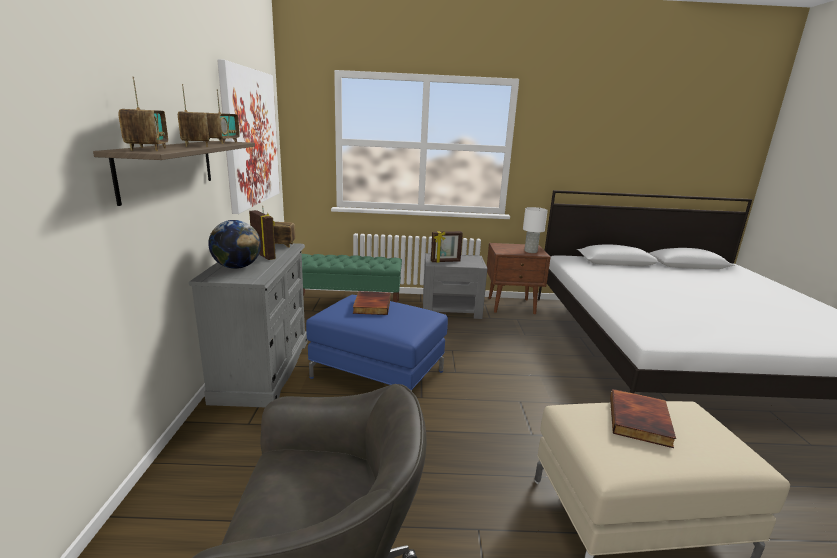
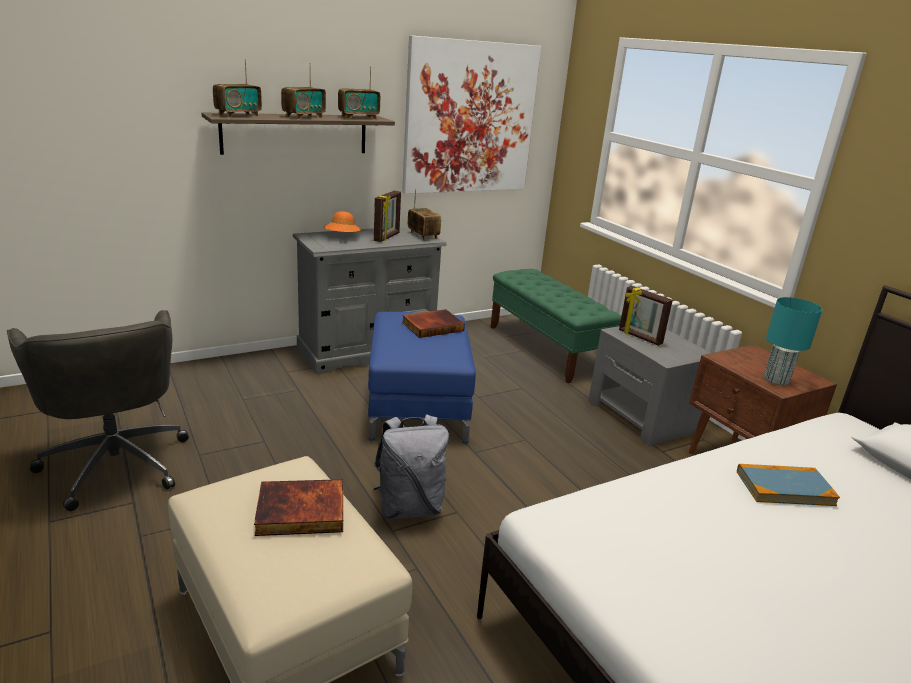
camera: 60 degrees right, 5 degrees up
(237, 267) = (342, 237): globe -> orange hat
(507, 418) = (409, 507): none -> grey backpack
(531, 251) = (776, 380): white table lamp -> turquoise table lamp
(621, 285) = (784, 488): none -> book

